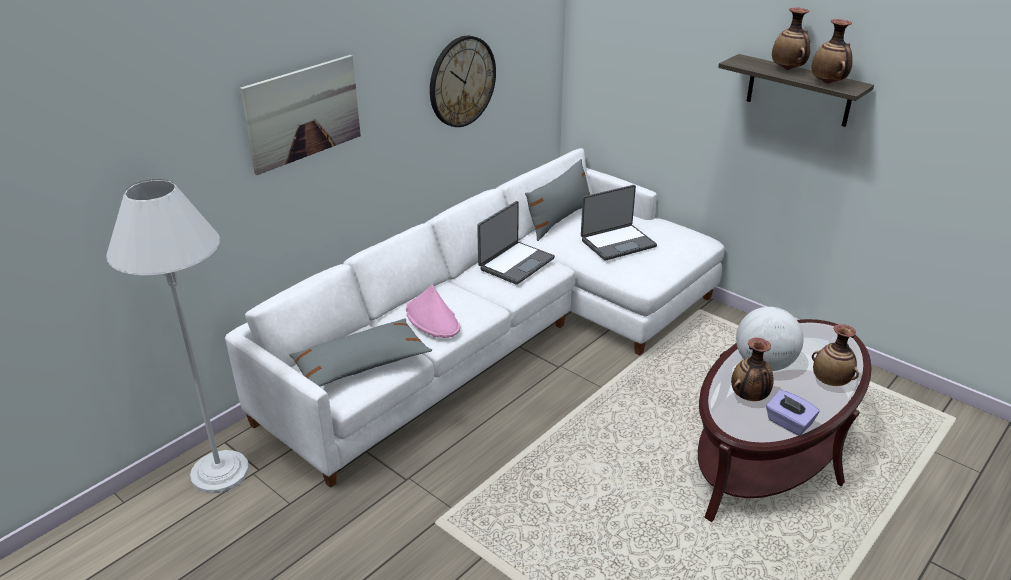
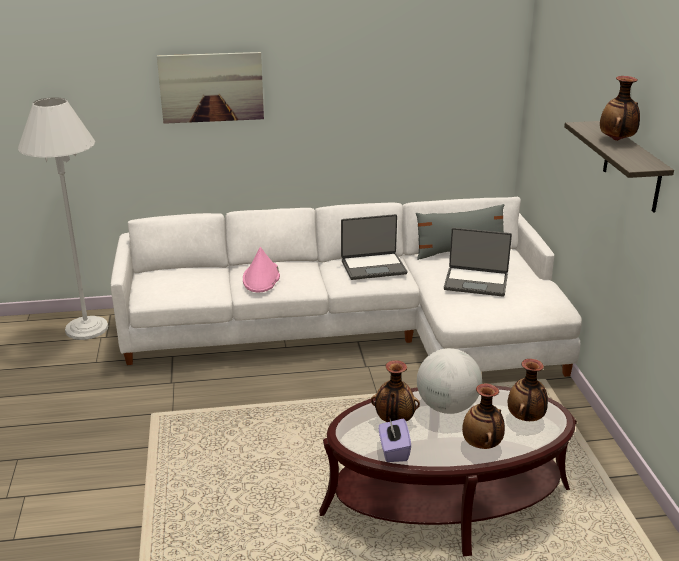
camera: 40 degrees right, 5 degrees down
(361, 364) = (181, 285): grey pillow -> none
(462, 81) = (383, 100): wall clock -> none
(828, 83) = (627, 157): vase -> vase (526, 418)

